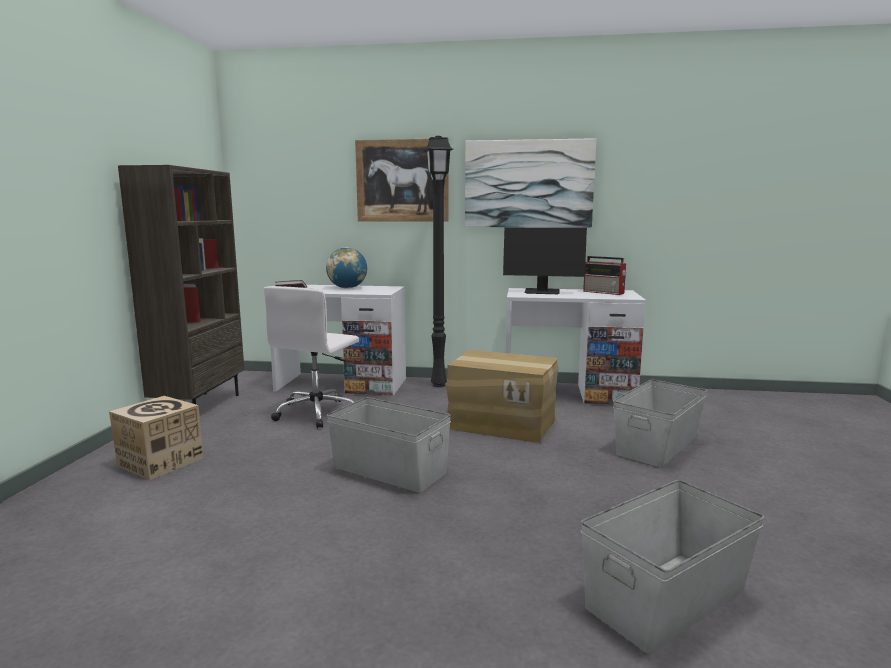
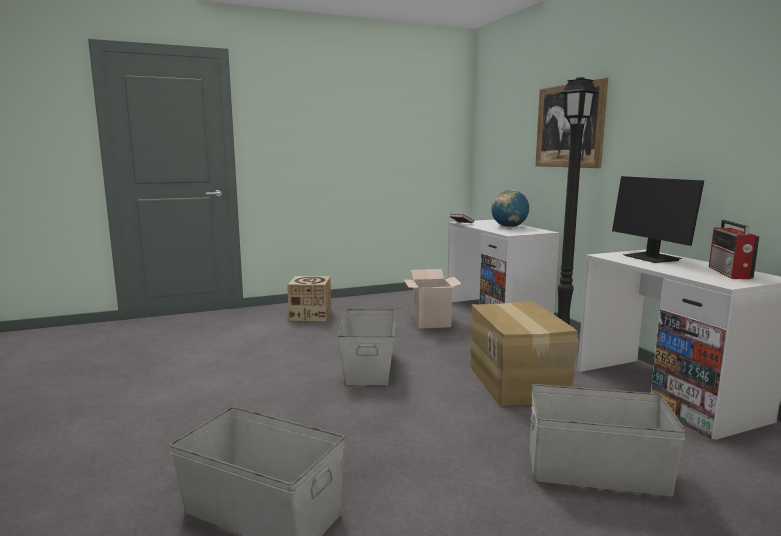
camera: 60 degrees right, 0 degrees up
(200, 406) = (392, 297): brown bookcase -> none
(318, 412) = (431, 322): white office chair -> cardboard box
(528, 184) = (679, 123): picture -> none

